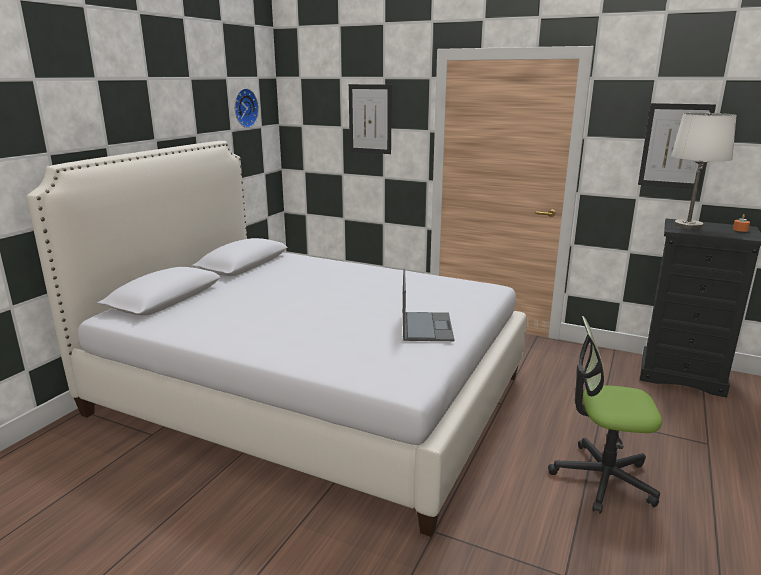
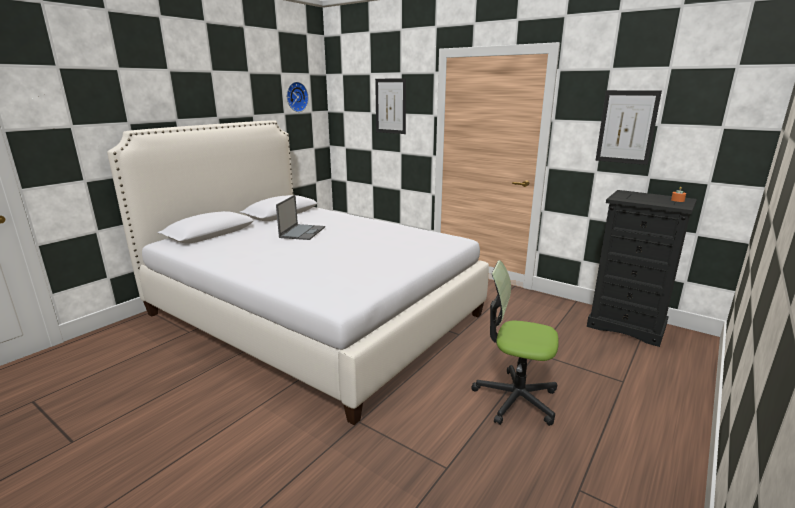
camera: 10 degrees right, 0 degrees up
(426, 326) = (384, 263): laptop -> laptop (302, 232)
(688, 226) = (632, 196): white table lamp -> none

